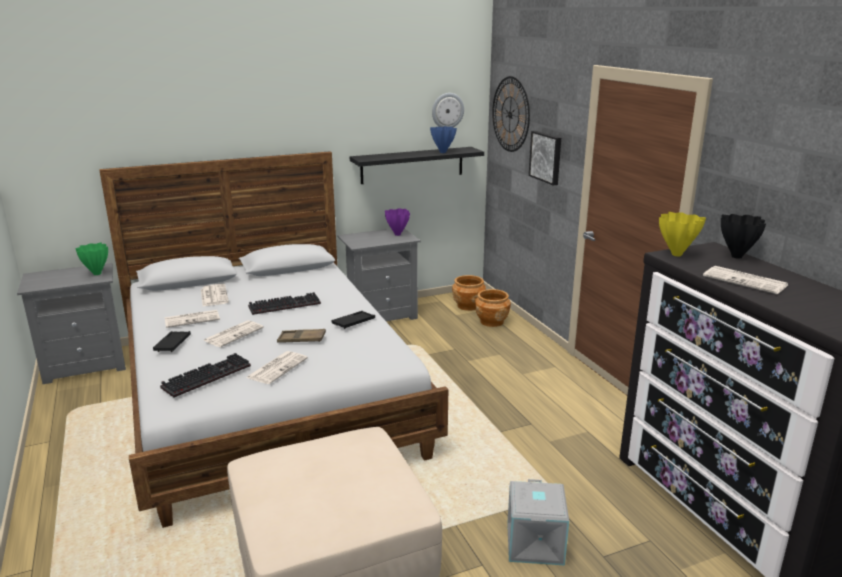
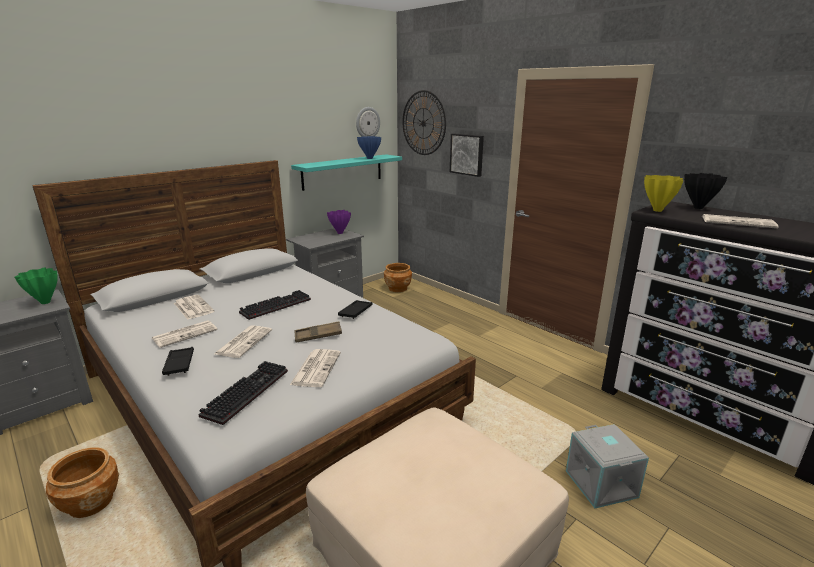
camera: 20 degrees left, 0 degrees up
(412, 165) = (342, 171): black shelf -> turquoise shelf
(491, 321) = (425, 298): brown planter -> brown planter (91, 503)

